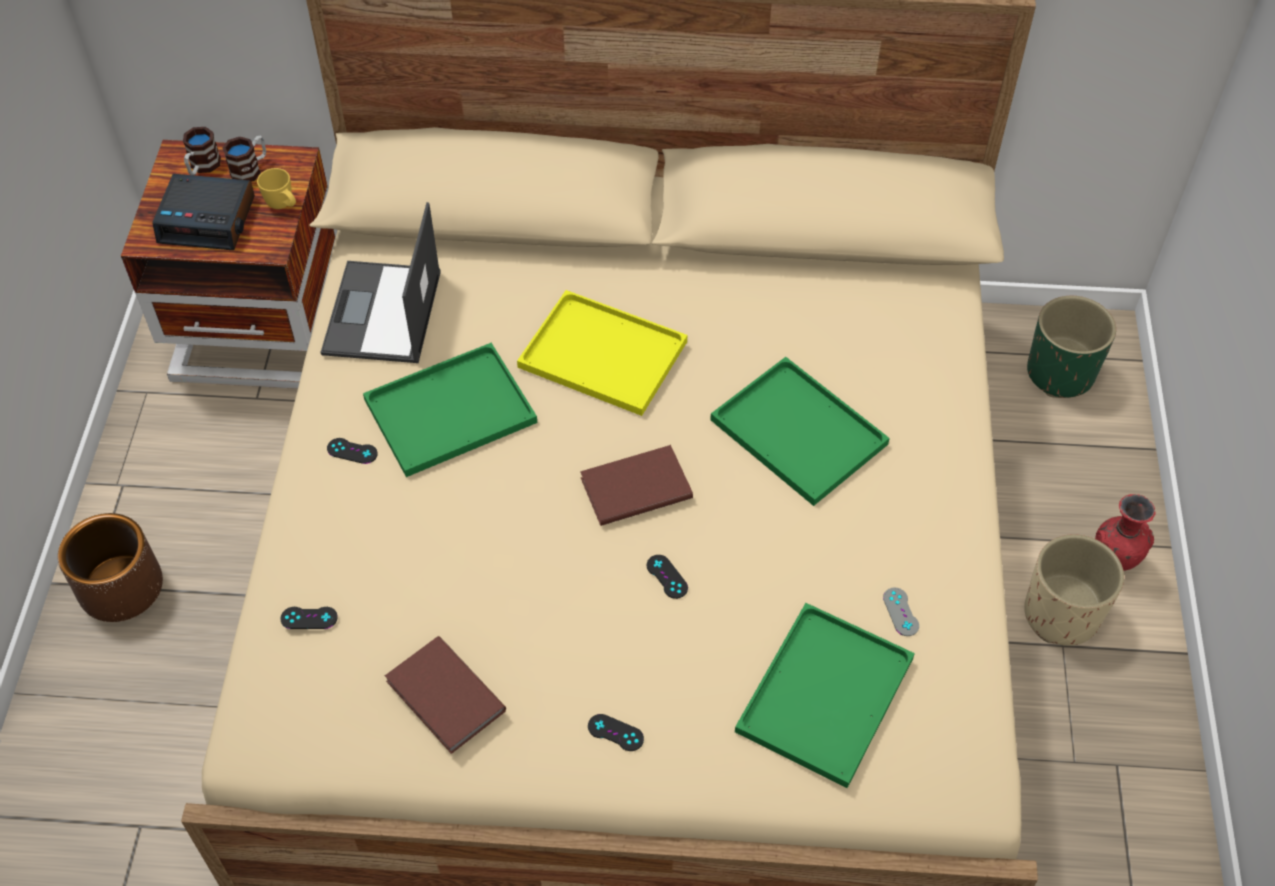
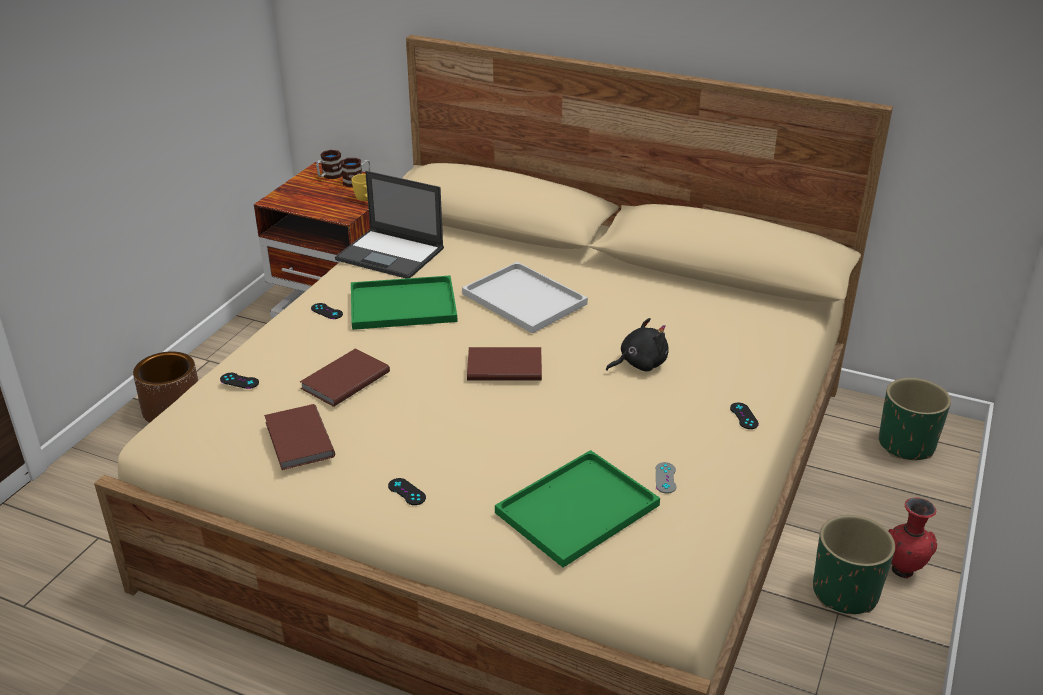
camera: 20 degrees right, 20 degrees down
(208, 219) = (316, 198): alarm clock -> none
(382, 314) = (391, 254): laptop -> laptop turned 90 degrees counterclockwise
(448, 577) = (343, 380): none -> brown book
(606, 354) = (526, 299): yellow tray -> white tray
(667, 577) = (498, 419): black game controller -> black game controller (744, 416)
(795, 431) = (639, 364): green tray -> black plush toy
(1061, 614) = (845, 592): beige planter -> green planter

